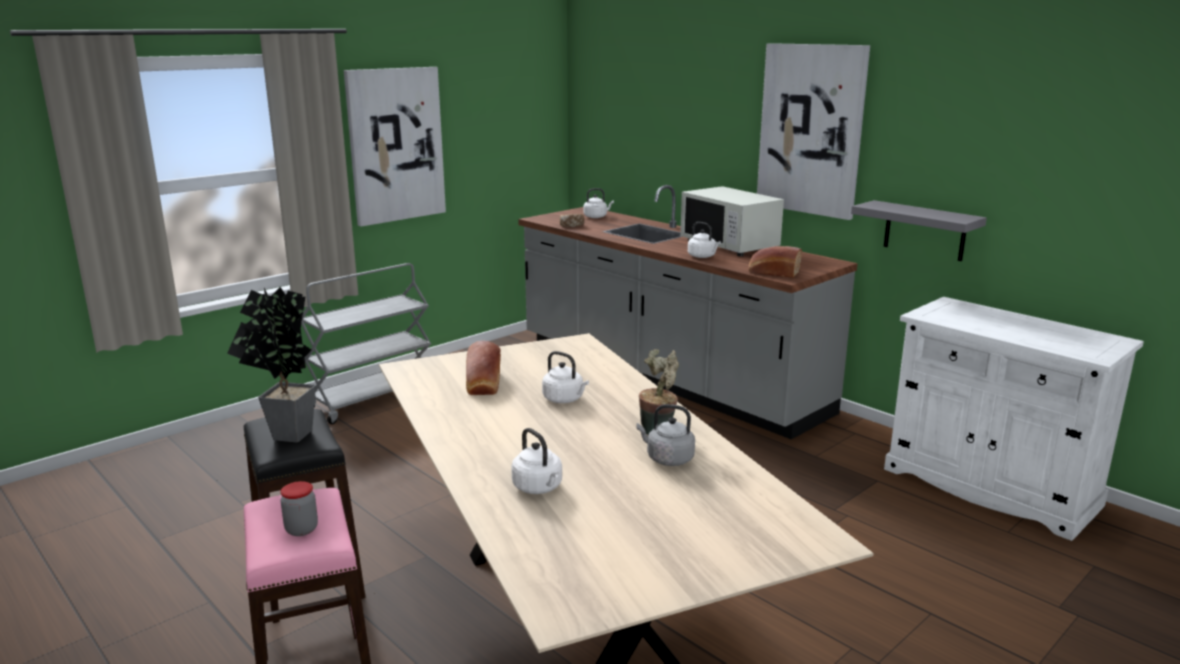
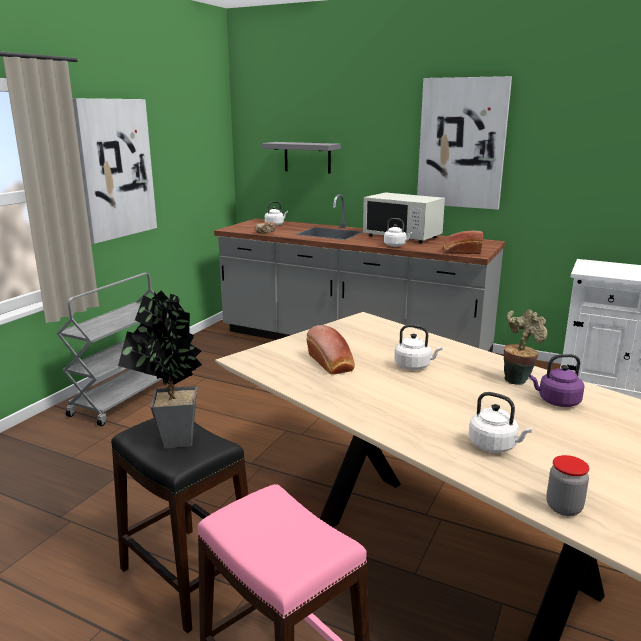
camera: 20 degrees left, 0 degrees up
(301, 529) = (292, 535): jar -> jar (564, 507)
(667, 459) = (556, 401): grey kettle -> purple kettle
(924, 231) = (558, 212): grey shelf -> grey shelf (307, 157)

